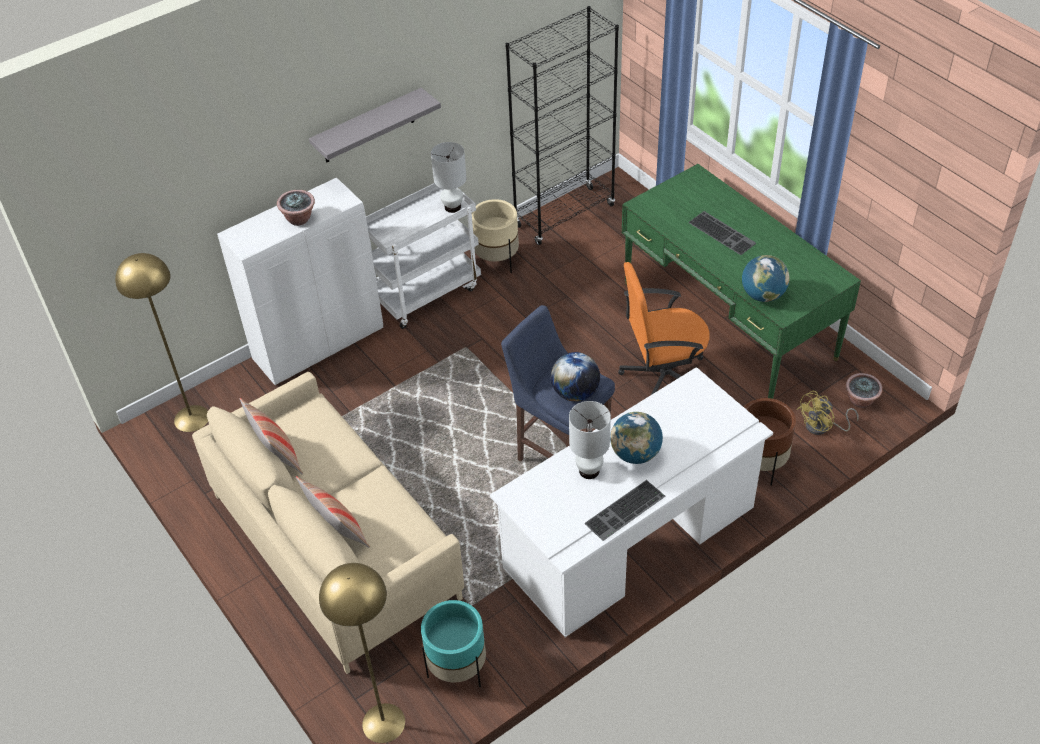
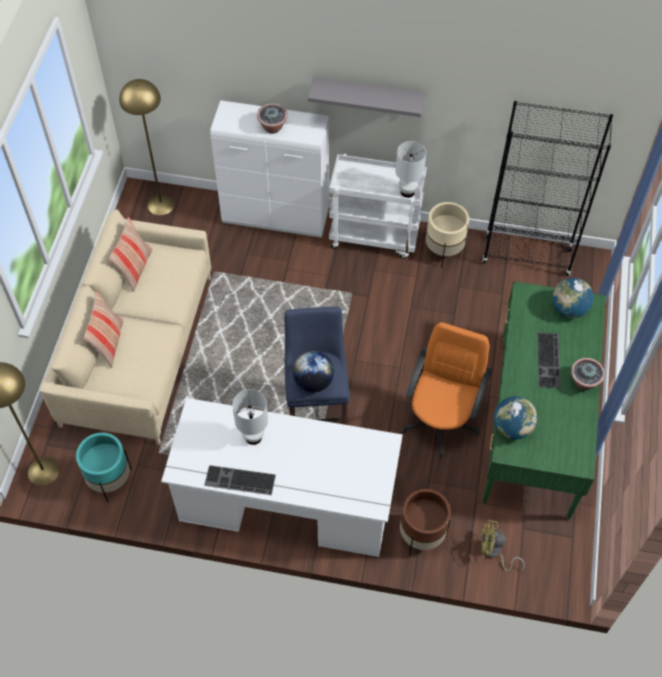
camera: 45 degrees right, 10 degrees up
(635, 454) = (291, 453): globe -> globe (569, 309)
(662, 376) = (441, 421): orange office chair -> orange office chair turned 75 degrees clockwise
(860, 401) = (543, 561): potted plant -> potted plant (583, 382)

